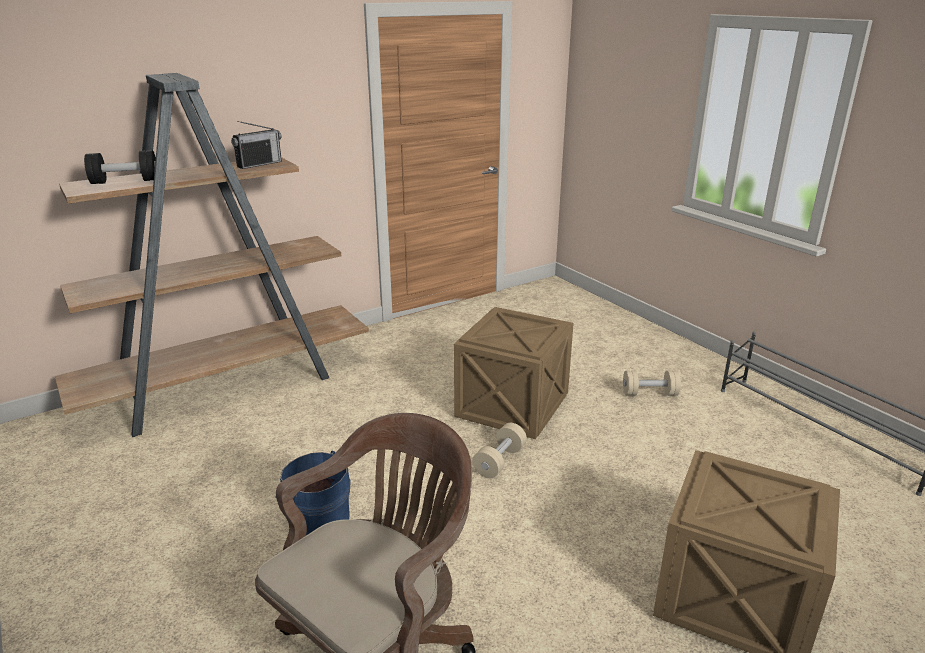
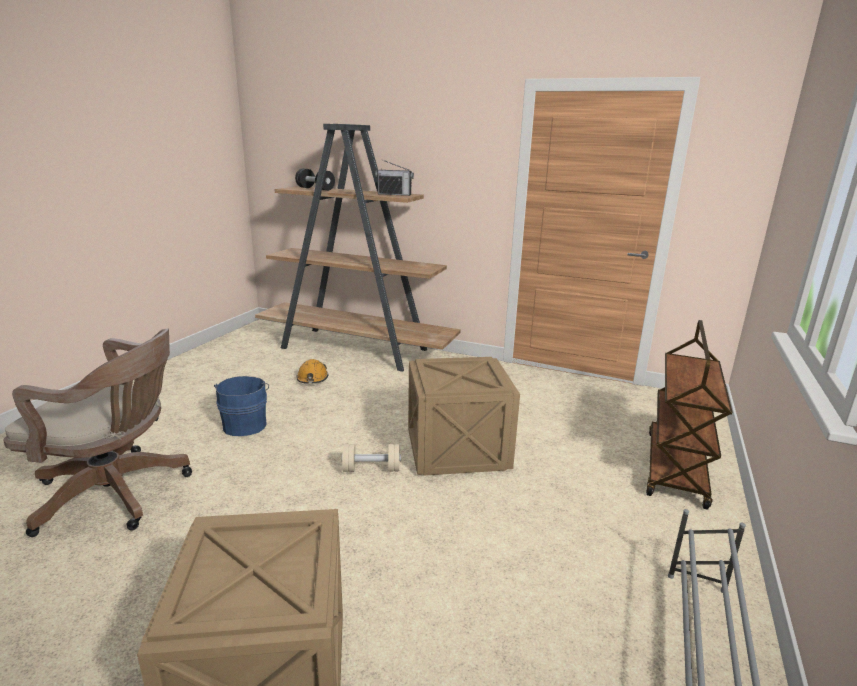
camera: 55 degrees right, 5 degrees down
(263, 439) = (312, 379): none -> orange hard hat
(621, 334) = (676, 469): none -> brown cart
(649, 393) = (584, 520): beige dumbbell -> none

